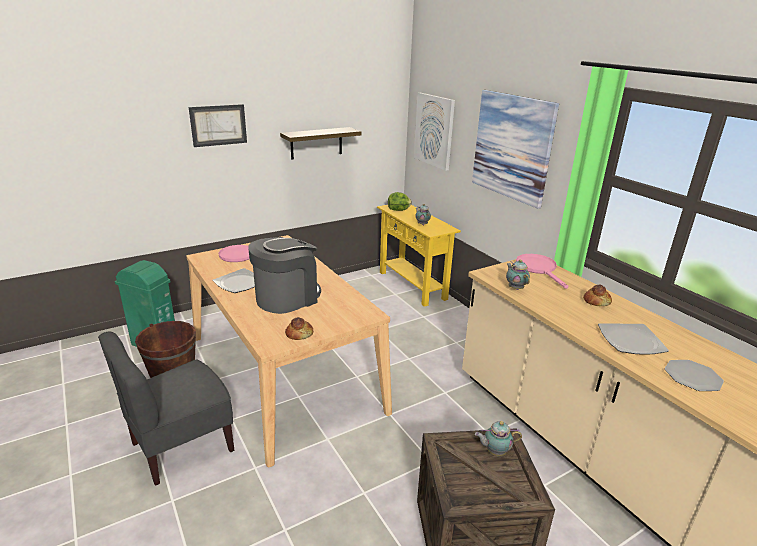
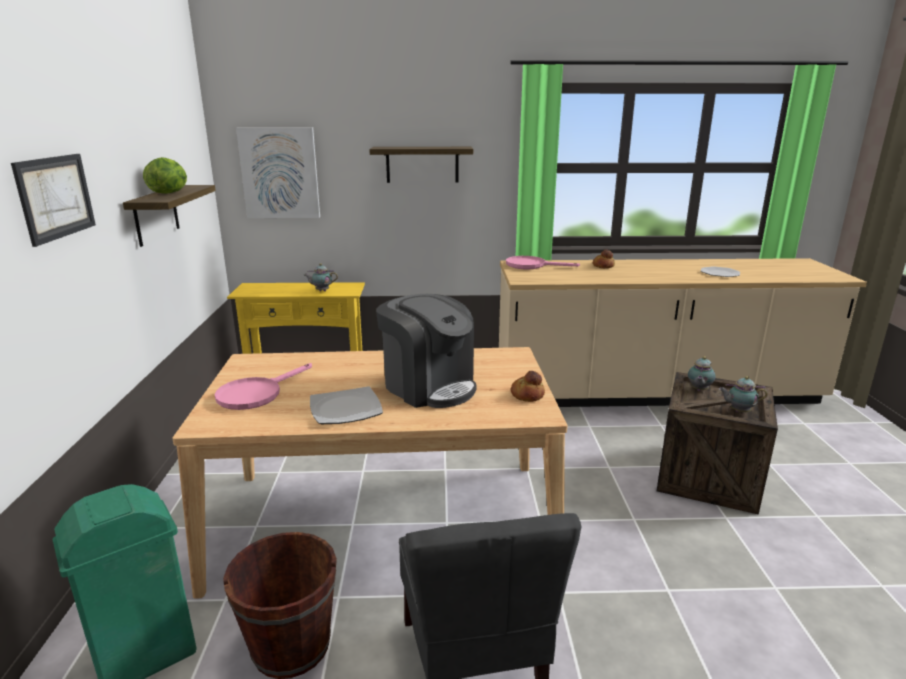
camera: 60 degrees left, 5 degrees down
(287, 298) = (429, 386): coffee machine -> coffee machine turned 150 degrees clockwise
(399, 210) = (262, 290): lettuce -> lettuce (169, 193)
(512, 147) = (422, 164): picture -> shelf
(515, 288) = (559, 279): teapot -> teapot (738, 411)
(631, 341) = (668, 273): plate -> none

